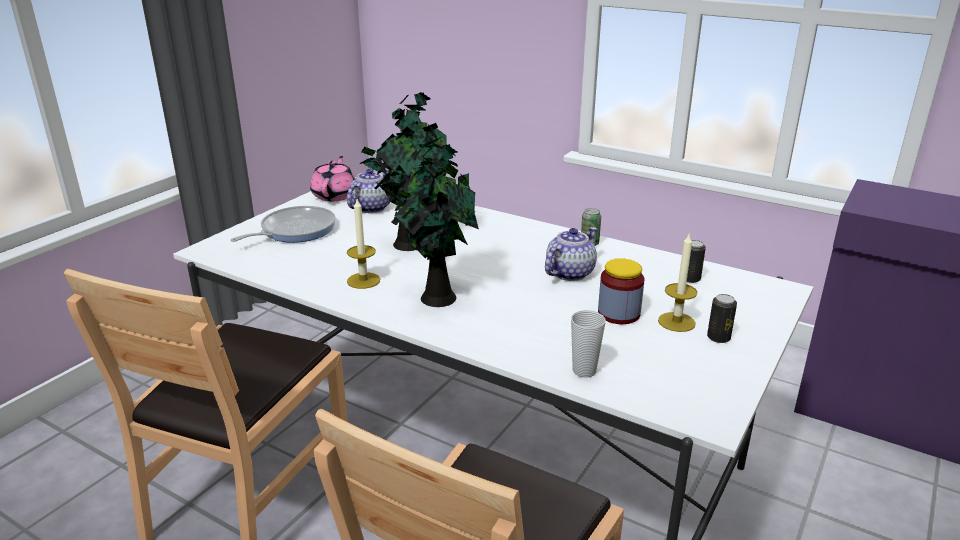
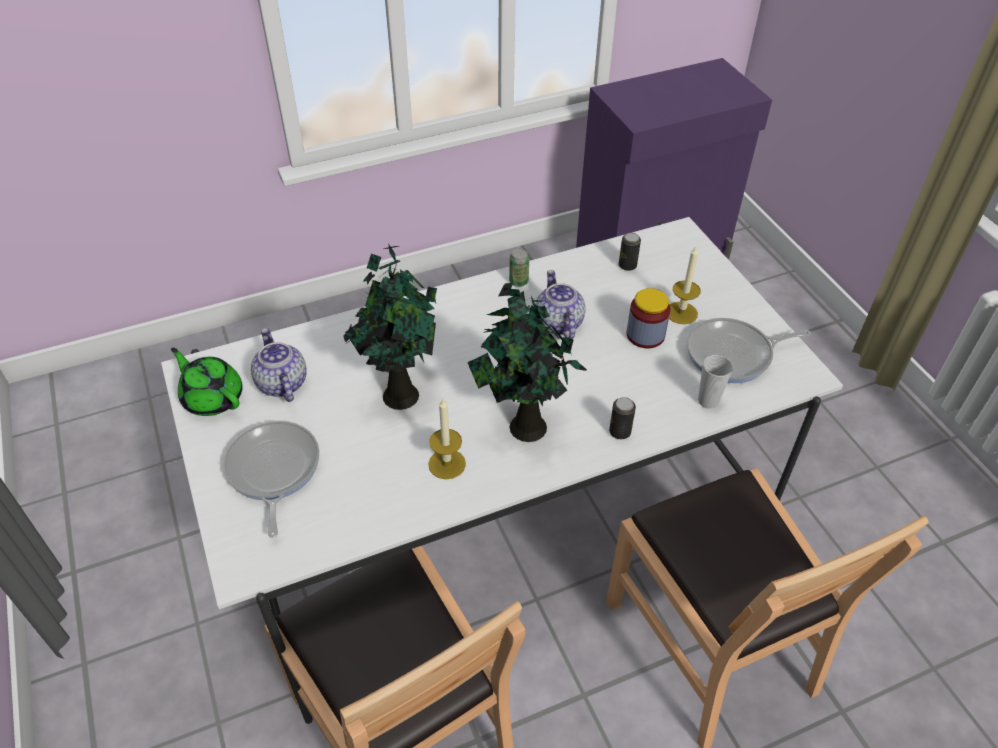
camera: 55 degrees left, 20 degrees up
(335, 195) = (212, 397): pink teapot -> green teapot
(667, 366) = (733, 355): none -> frying pan
(718, 338) = (717, 306): can -> can (620, 432)

